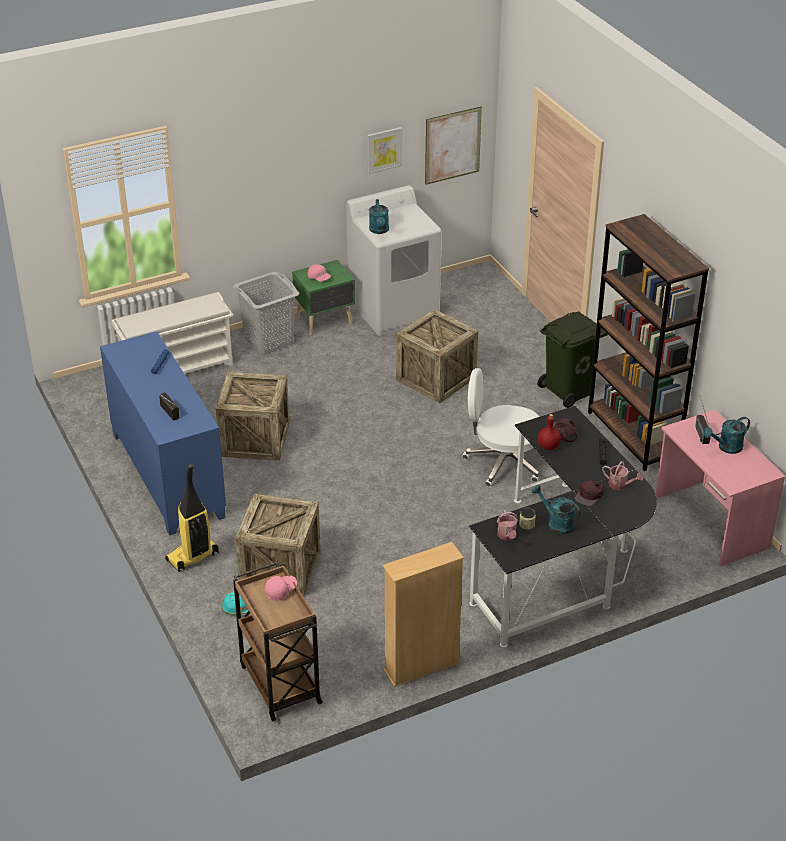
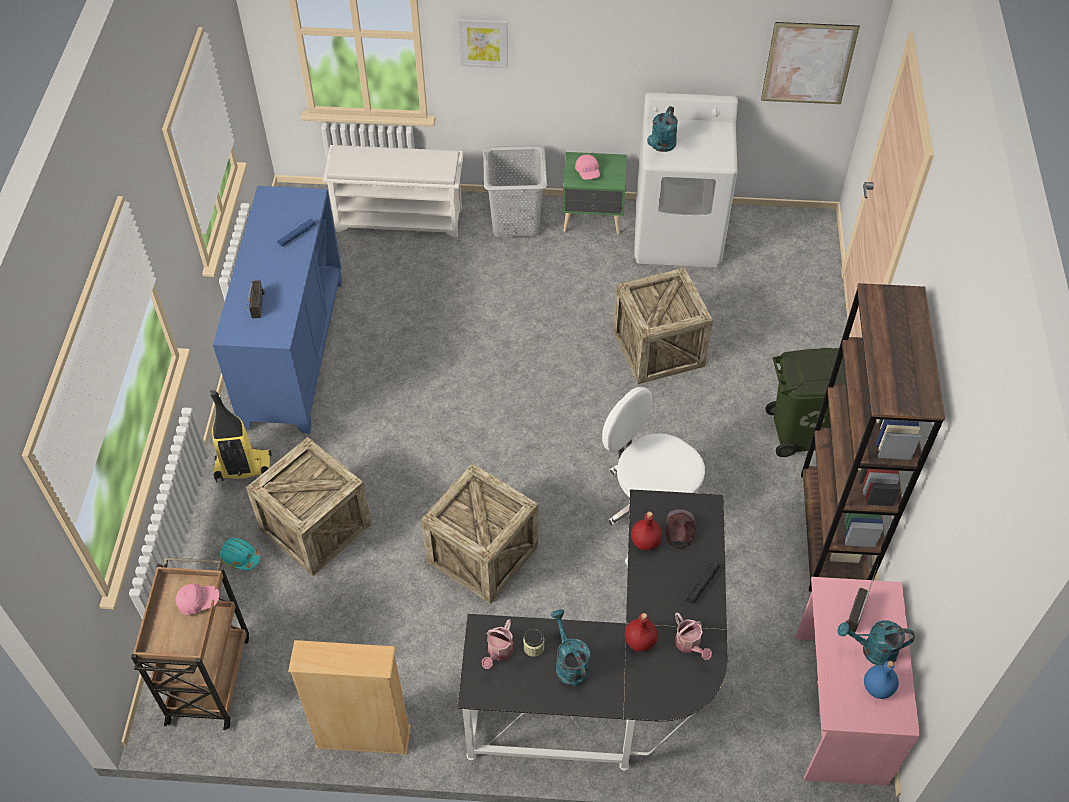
camera: 30 degrees right, 15 degrees up
(255, 439) = (410, 345): crate -> crate (482, 553)
(384, 150) = (708, 44): picture -> picture (483, 42)
(590, 495) = (640, 641): brown cap -> red bottle
(744, 464) = (878, 688): none -> blue bottle

